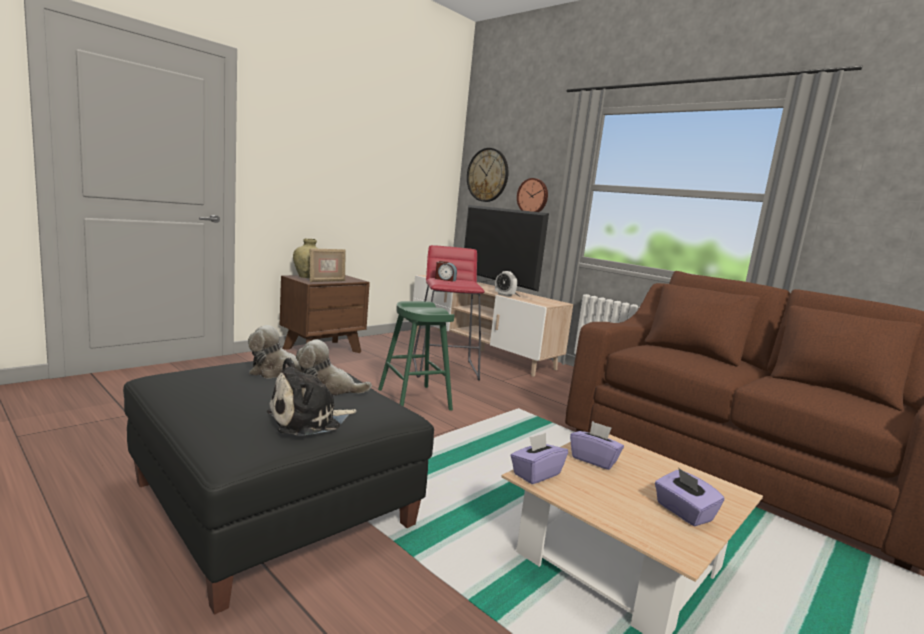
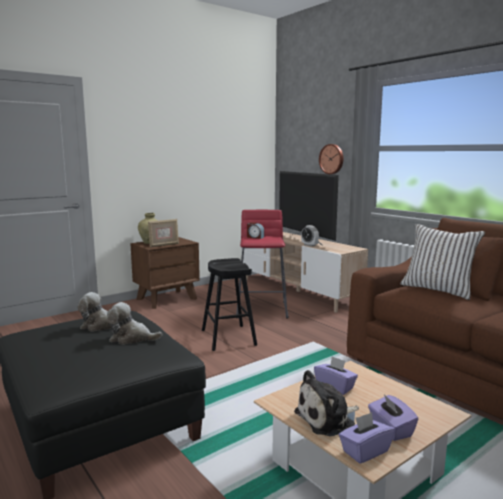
camera: 10 degrees right, 0 degrees up
(309, 420) = (108, 363): plush toy -> plush toy (328, 419)
(414, 400) = (228, 337): green stool -> black stool
(487, 175) = (295, 144): wall clock -> none
(536, 474) = (281, 399): purple tissue box -> purple tissue box (365, 451)
(679, 351) = (438, 289): none -> white pillow

